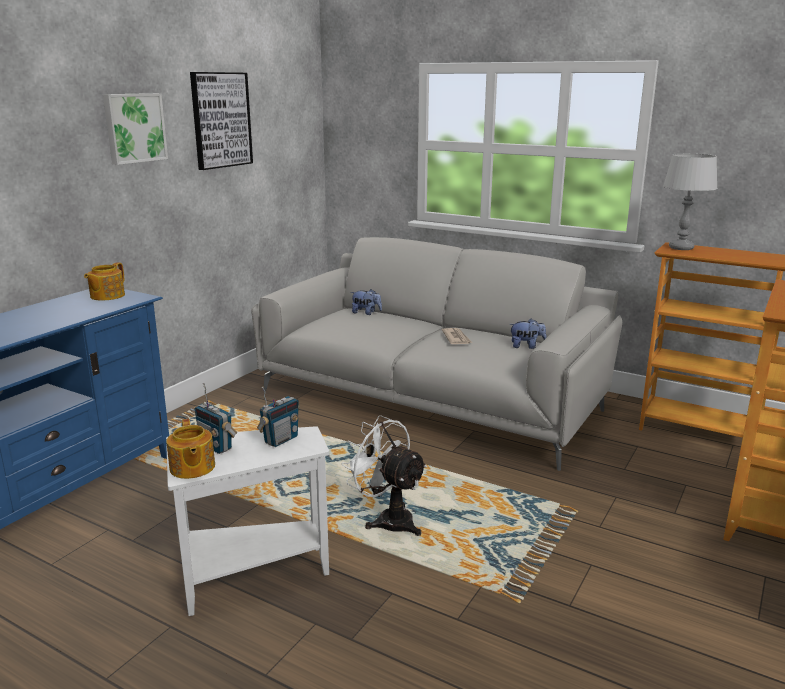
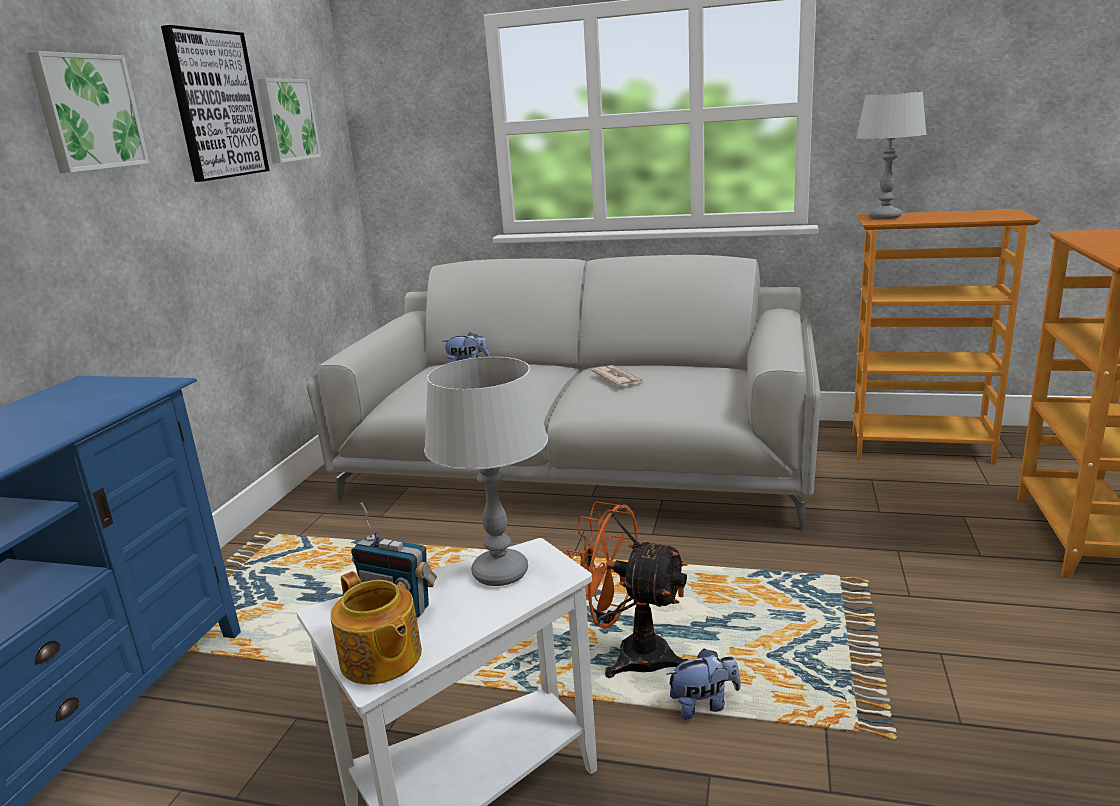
camera: 15 degrees left, 0 degrees up
(106, 296) = (94, 391): teapot -> none
(273, 128) = (286, 120): none -> picture
(280, 440) = (500, 572): radio -> grey table lamp
(388, 519) = (629, 655): white fan -> orange fan
(526, 346) = (713, 374): plush toy -> plush toy (703, 705)

